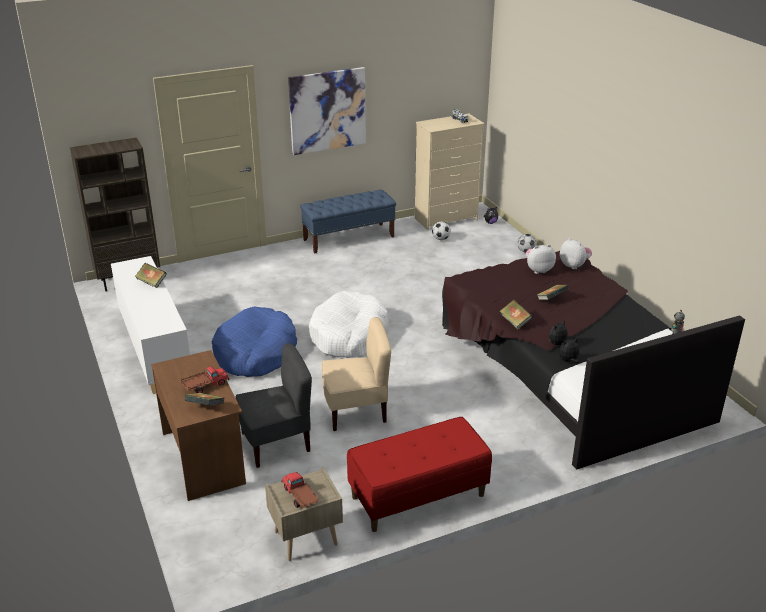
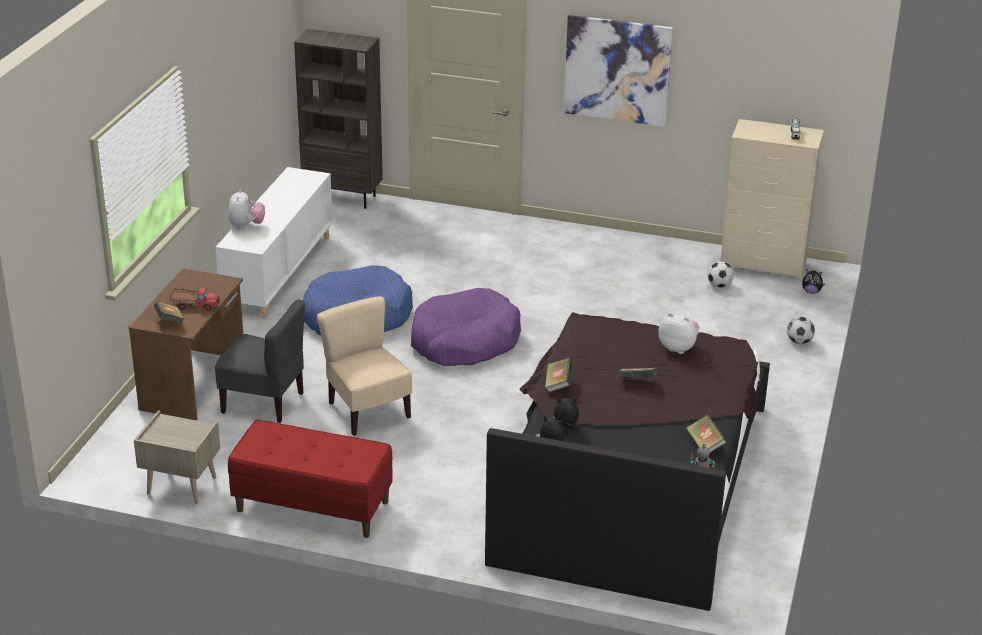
camera: 40 degrees right, 0 degrees up
(152, 282) = (294, 199): book -> book (705, 445)
(300, 497) = (170, 434): toy truck -> none
(349, 238) = (616, 242): blue bench -> none
(349, 336) = (464, 341): white dog bed -> purple dog bed
(356, 411) = (367, 411): beige chair -> beige chair turned 150 degrees counterclockwise
(574, 266) = (728, 362): plush toy -> plush toy (246, 226)

